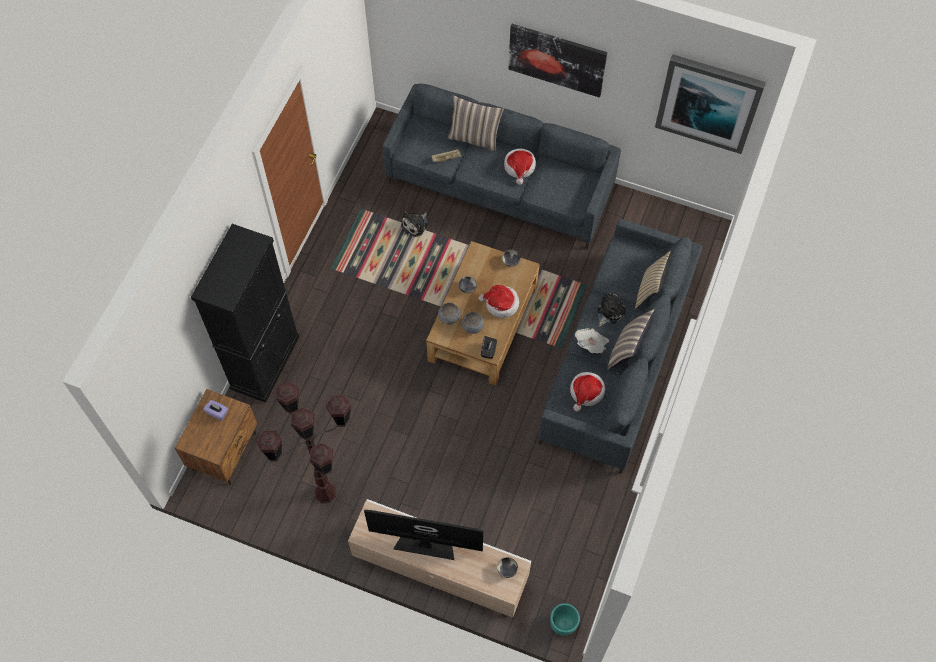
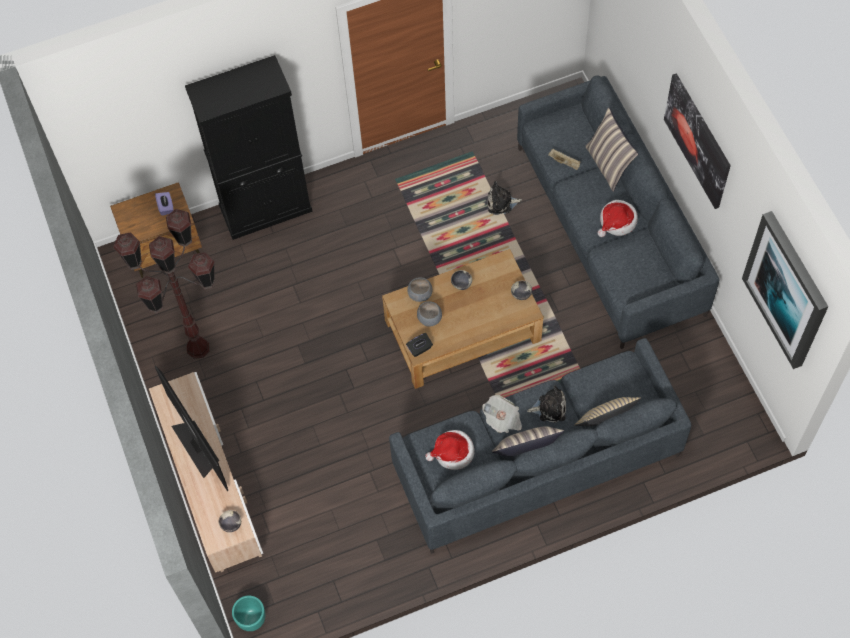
camera: 50 degrees right, 0 degrees up
(501, 304) = (473, 321): hat -> none

